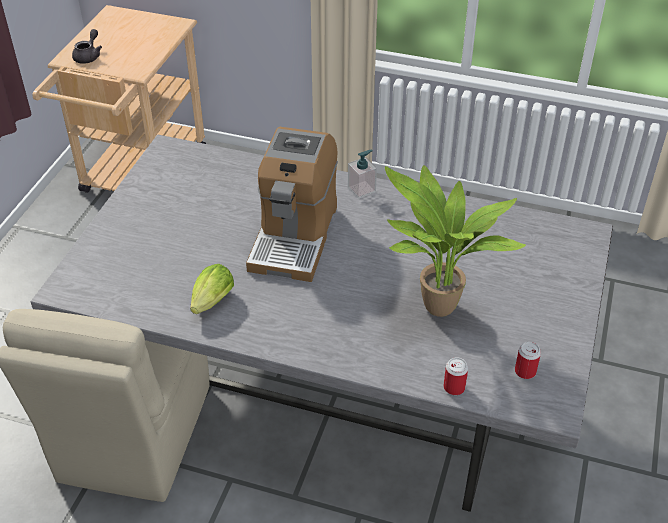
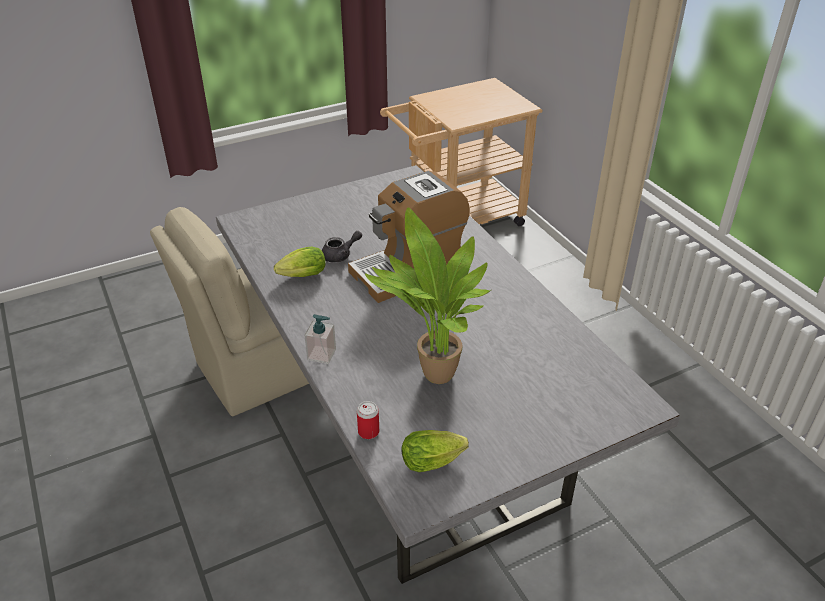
camera: 45 degrees right, 5 degrees down
(89, 56) = (439, 102): grey teapot -> grey teapot (340, 255)
(361, 189) = (500, 268): soap dispenser -> soap dispenser (322, 354)
(525, 371) = (435, 461): can -> lettuce

